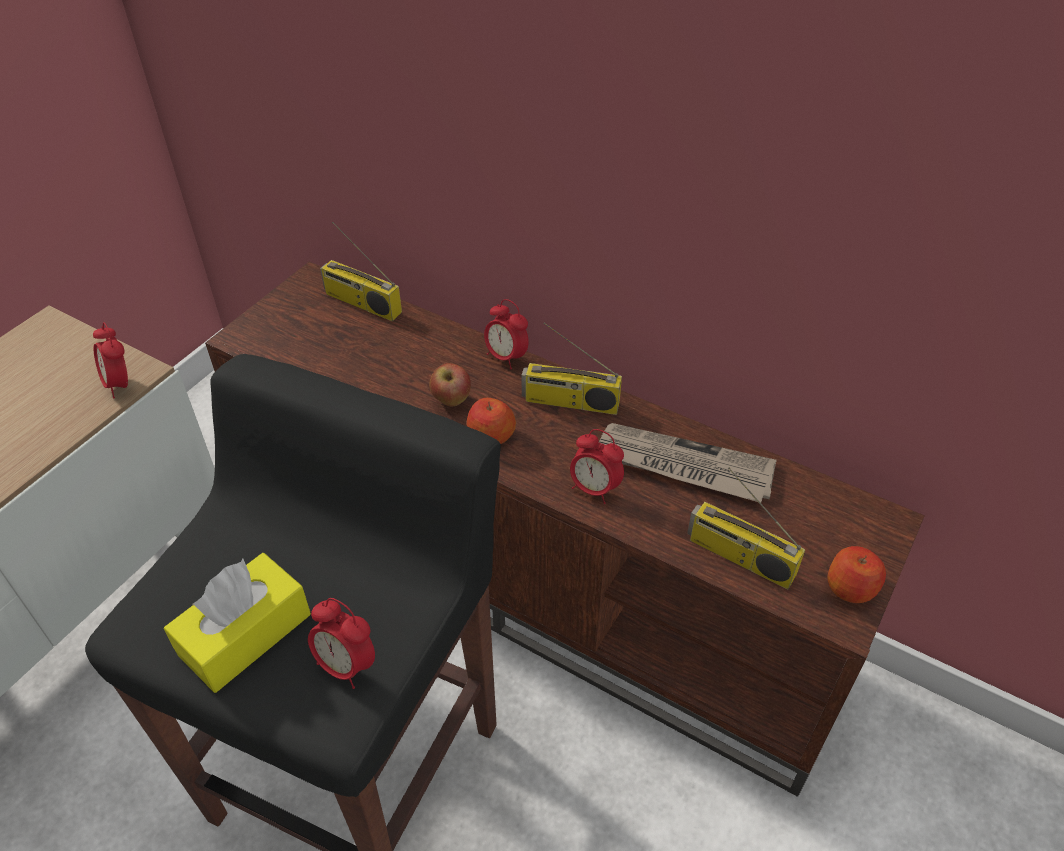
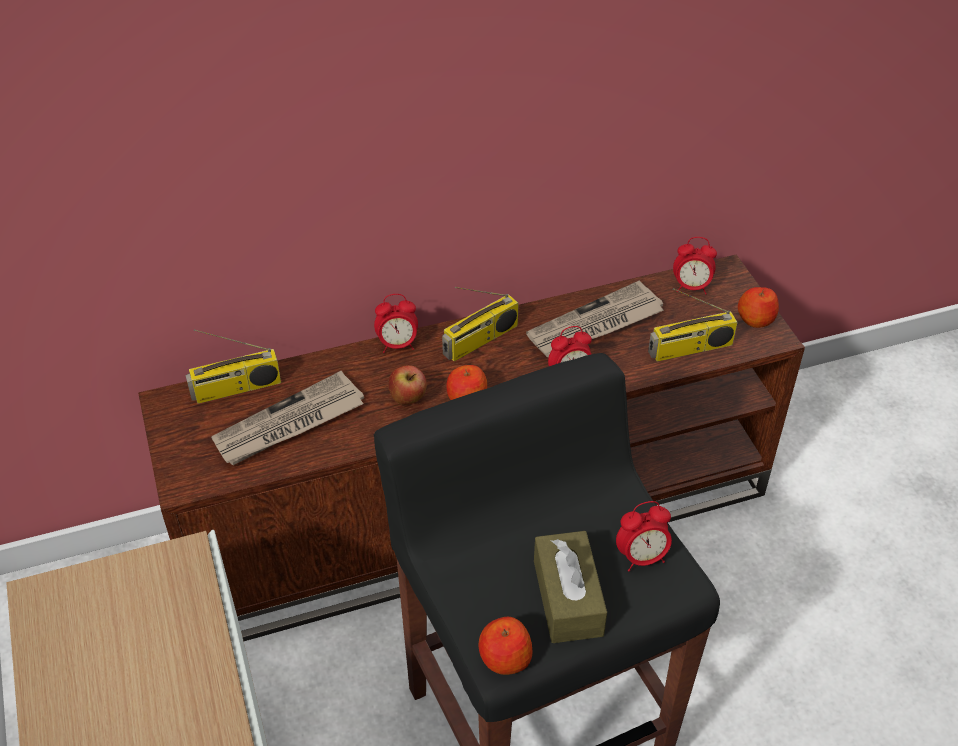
camera: 50 degrees left, 0 degrees up
(120, 384) = (188, 574): alarm clock -> alarm clock (691, 287)
(136, 629) = (504, 658): none -> apple
(245, 634) = (568, 598): yellow tissue box -> brown tissue box
(353, 352) = (289, 424): none -> newspaper

